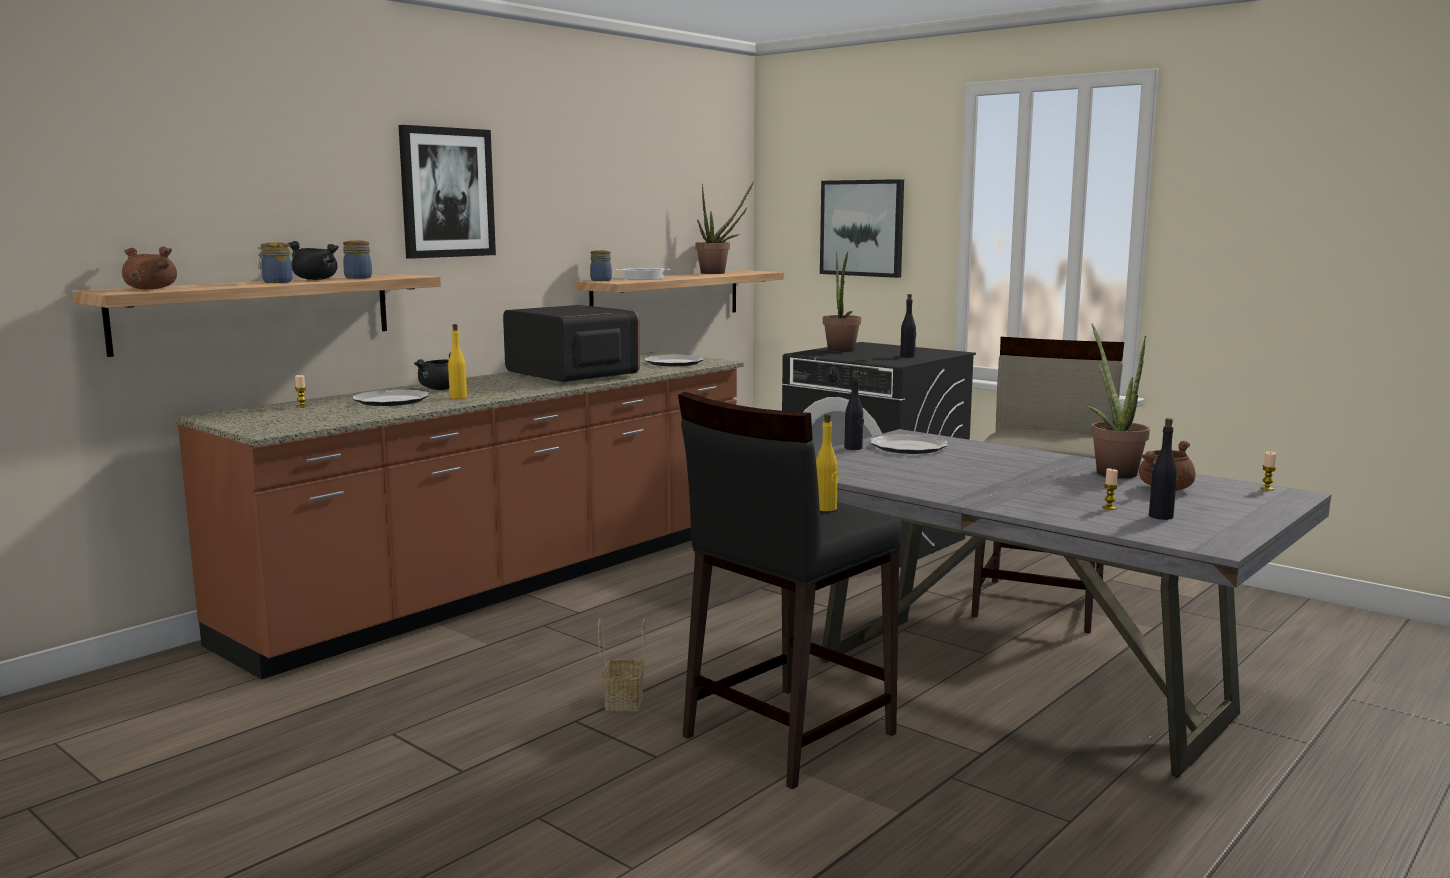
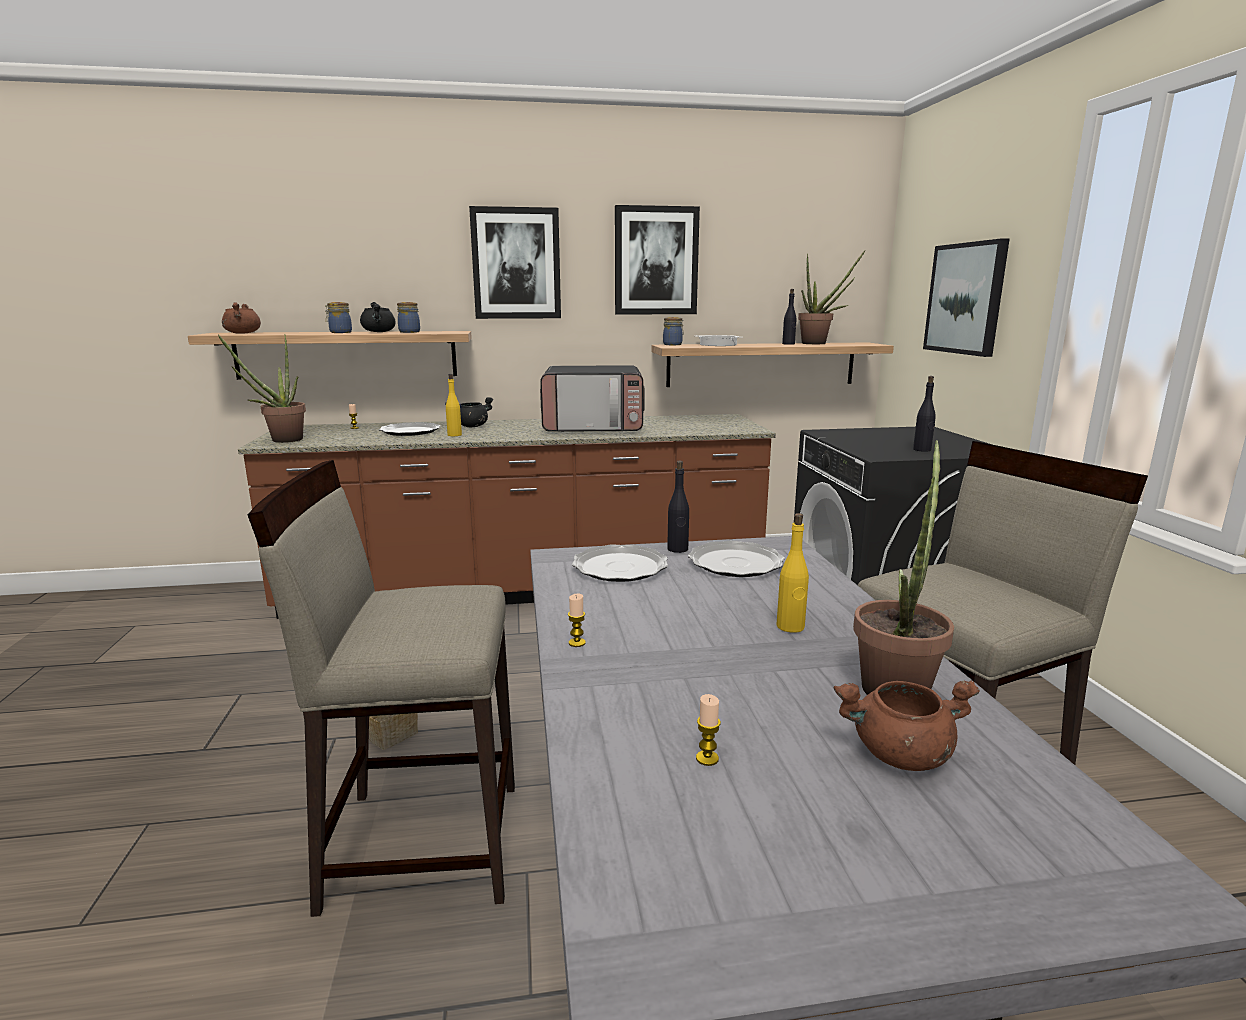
camera: 40 degrees right, 5 degrees up
(571, 375) = (594, 427): microwave -> microwave turned 90 degrees clockwise
(576, 190) = (656, 261): none -> picture
(673, 363) = (710, 426): plate -> plate (619, 567)
(786, 735) = (422, 843): black stool -> beige stool
(826, 508) = (432, 622): yellow bottle -> yellow bottle (790, 627)
(841, 351) = (870, 434): potted plant -> potted plant (280, 440)
(1161, 516) = (737, 819): black bottle -> black bottle (788, 344)
(1267, 489) = (1119, 840): candle -> candle (577, 643)

